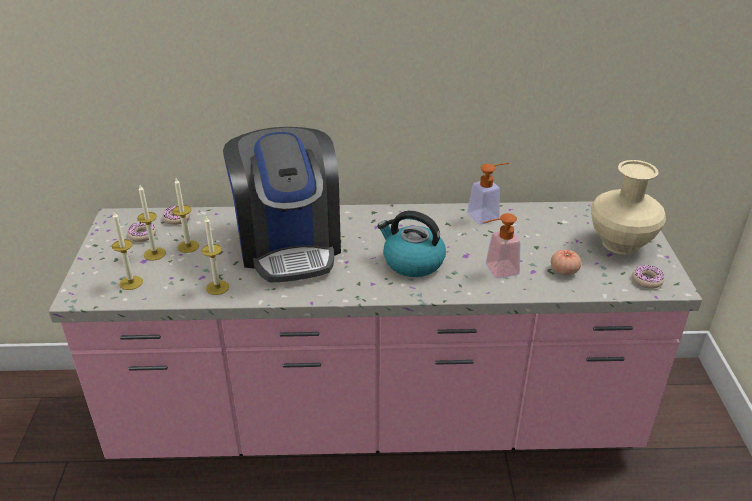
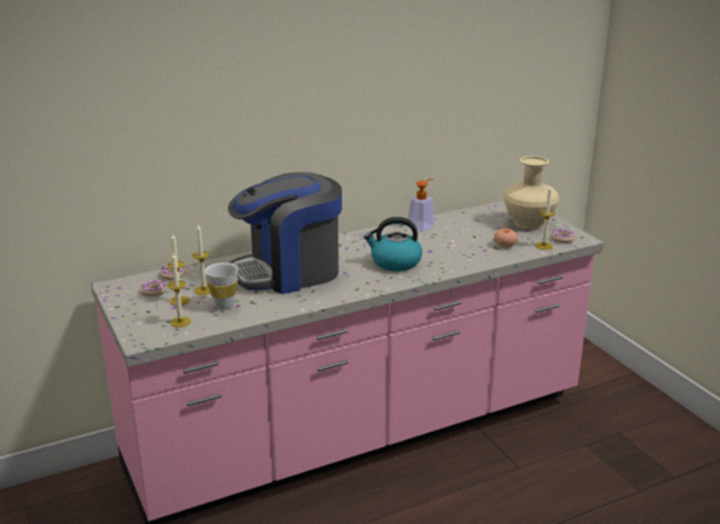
camera: 25 degrees left, 10 degrees down
(189, 273) = (224, 305): none -> white cup
(217, 287) = (258, 309): candle -> candle (544, 246)
(289, 245) = (288, 272): coffee machine -> coffee machine turned 105 degrees clockwise
(496, 271) = (459, 255): soap dispenser -> none

